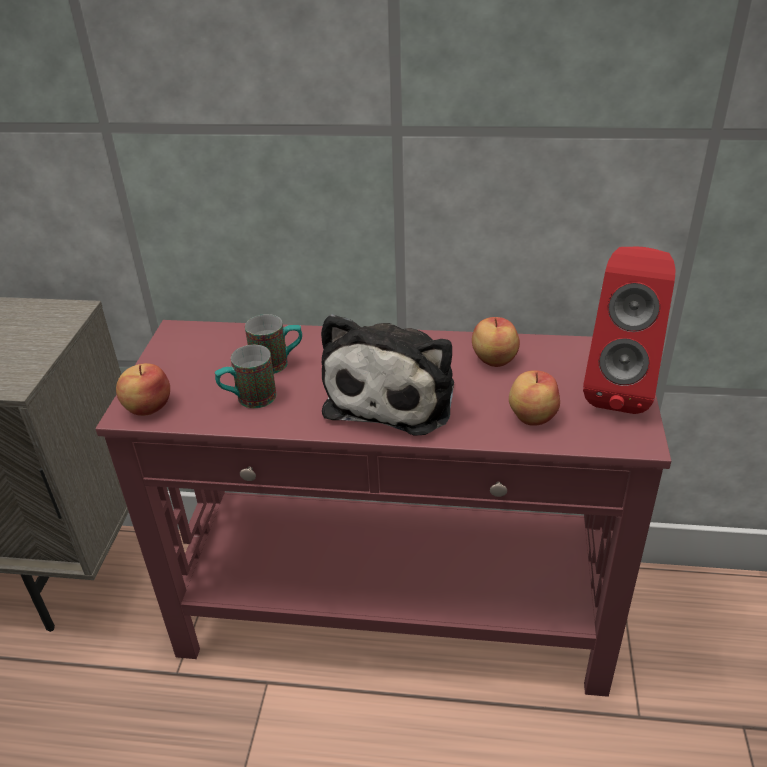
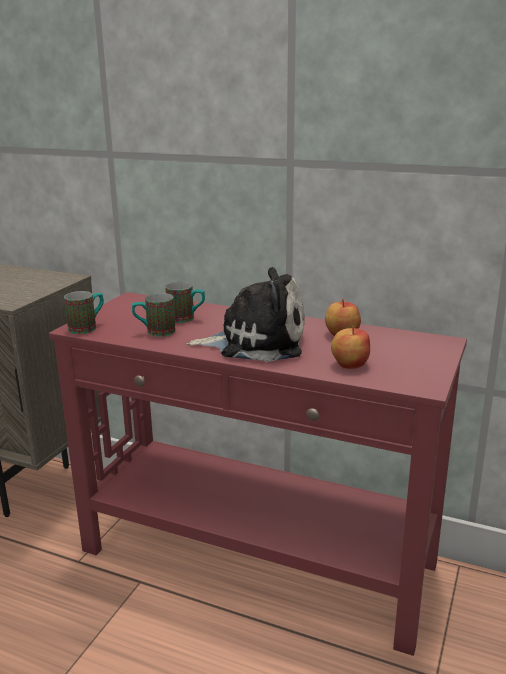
camera: 15 degrees right, 15 degrees down
(148, 407) = (87, 327): apple -> mug
(394, 394) = (256, 342): plush toy -> plush toy turned 120 degrees counterclockwise
(619, 389) = (428, 360): red speaker -> none

